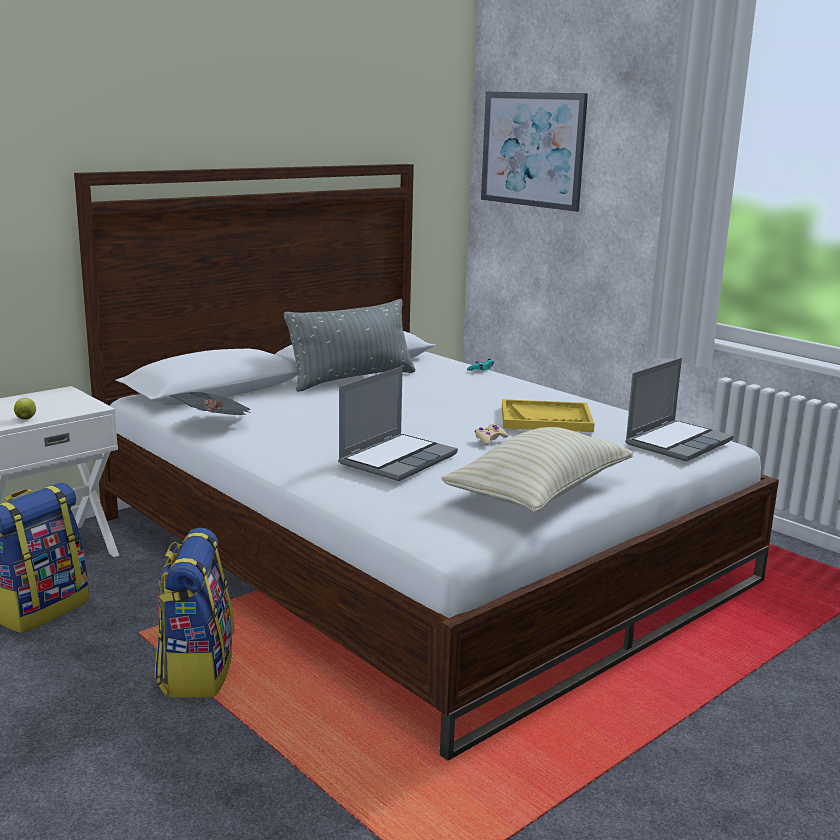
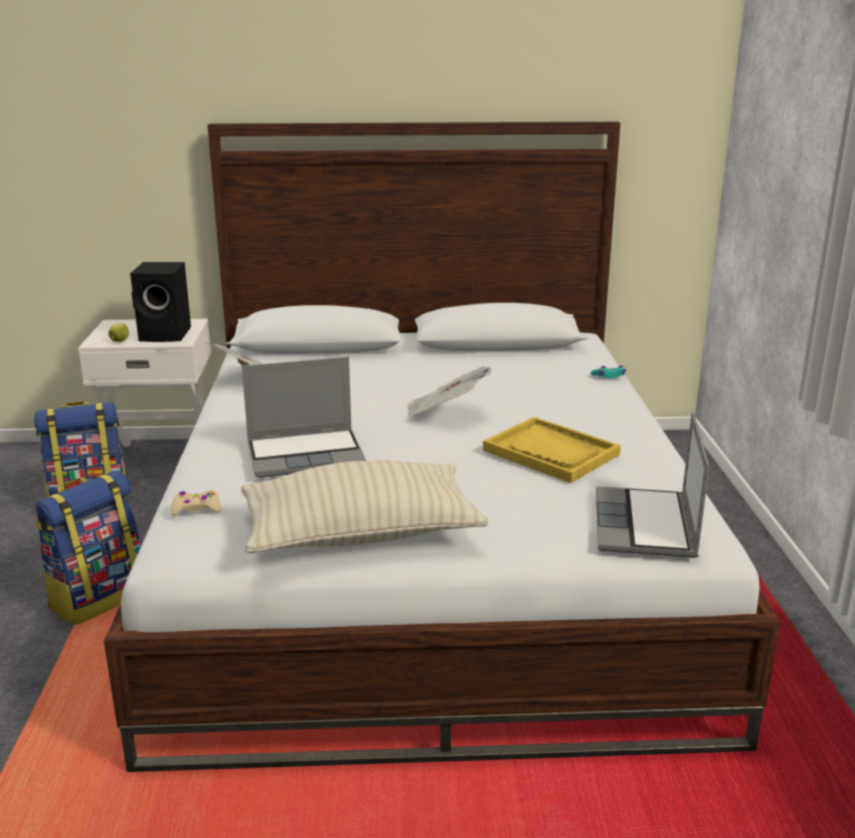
camera: 40 degrees right, 5 degrees up
(64, 405) = (167, 334): none -> black speaker
(352, 379) = (456, 359): grey pillow -> none
(428, 413) = (445, 413): none -> newspaper
(489, 439) = (442, 459): beige game controller -> beige game controller (196, 509)
(532, 149) = (768, 109): picture -> none
(678, 442) = (646, 526): laptop -> laptop turned 105 degrees clockwise

